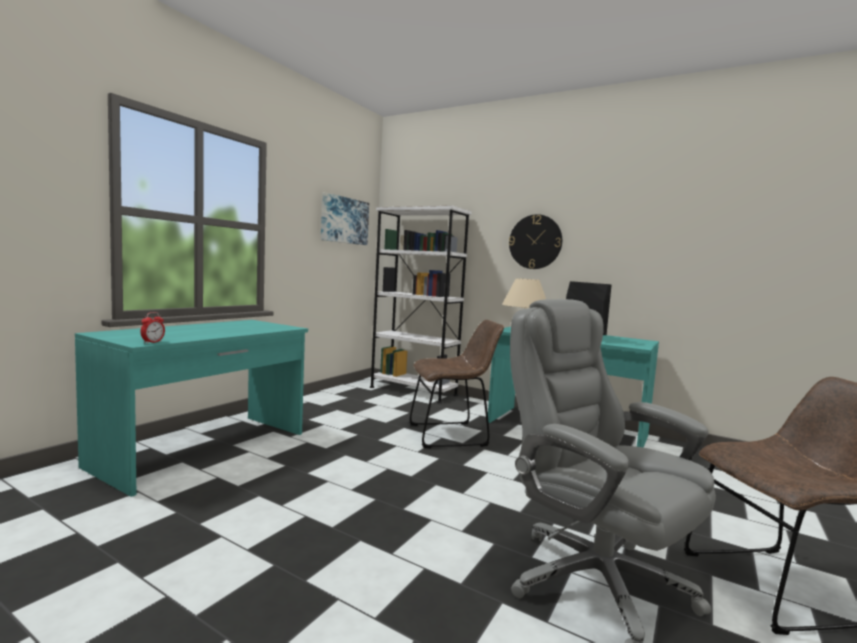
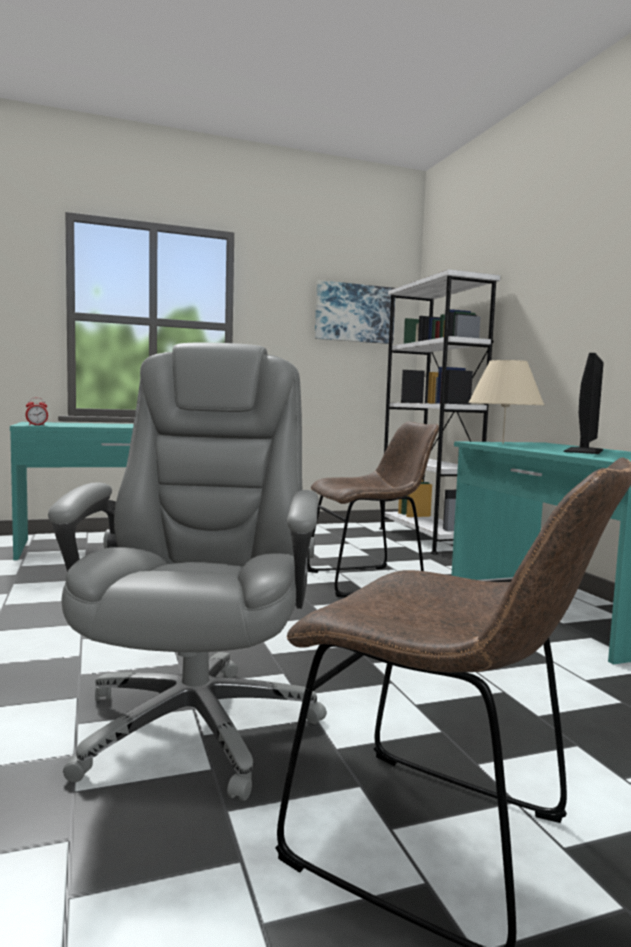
camera: 40 degrees right, 0 degrees up
(452, 435) = (369, 581): brown chair -> brown chair turned 45 degrees counterclockwise
(535, 242) = (571, 306): wall clock -> none

